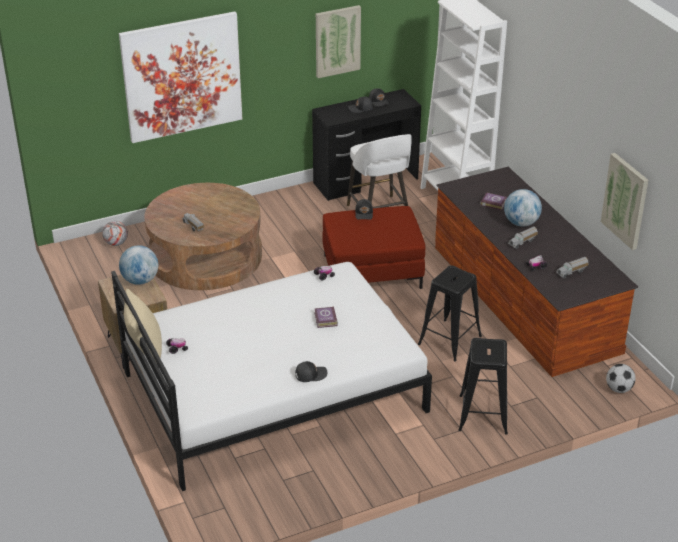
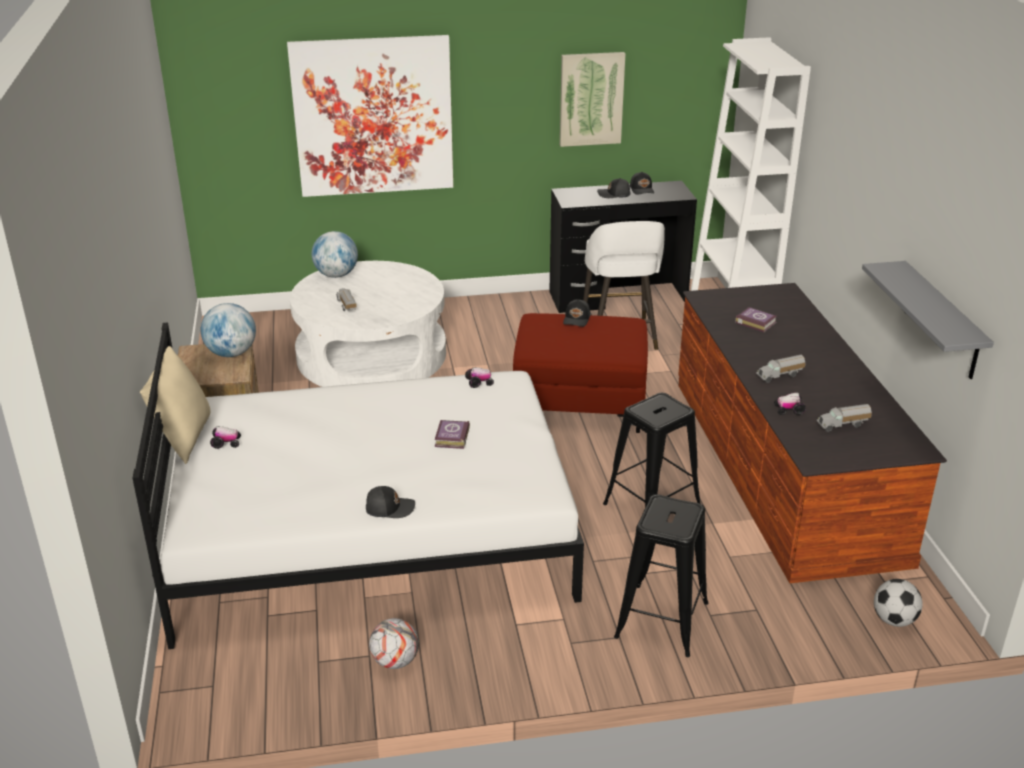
camera: 15 degrees right, 5 degrees down
(116, 243) = (272, 326): football -> football (395, 661)
(205, 256) = (371, 354): brown coffee table -> white coffee table
(521, 223) = (787, 352): globe -> globe (336, 275)
(625, 201) = (942, 321): picture -> grey shelf

